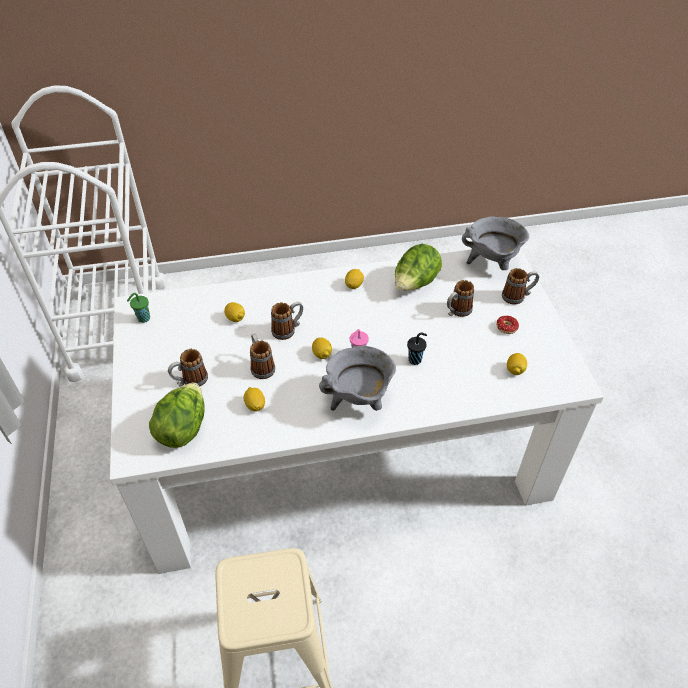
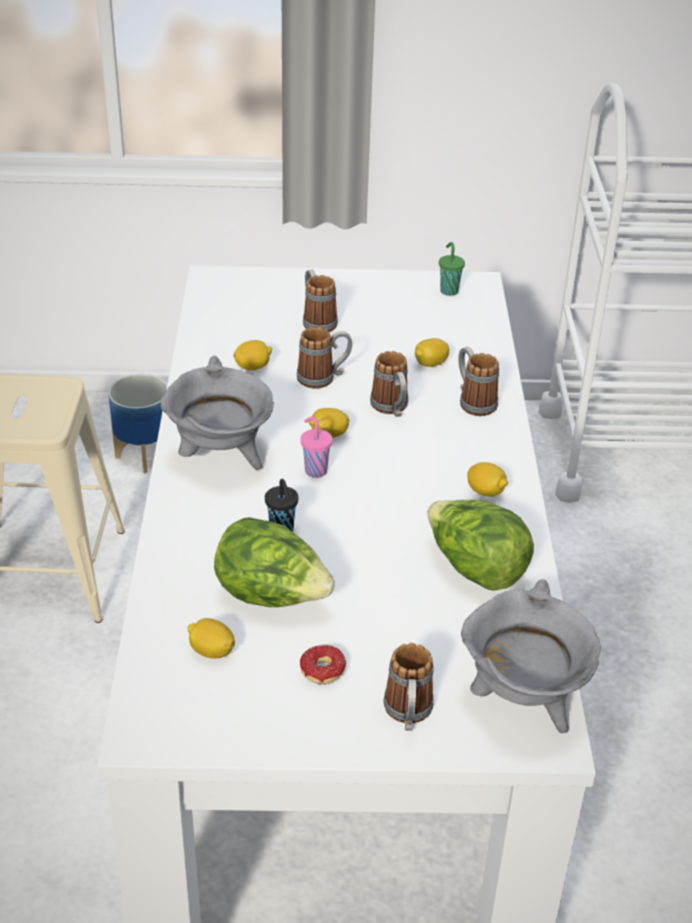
camera: 100 degrees right, 10 degrees down
(127, 628) = (145, 454): none -> planter
(183, 428) = (239, 312): lettuce -> lettuce (272, 596)
(457, 312) = (385, 609): mug -> mug (473, 401)

